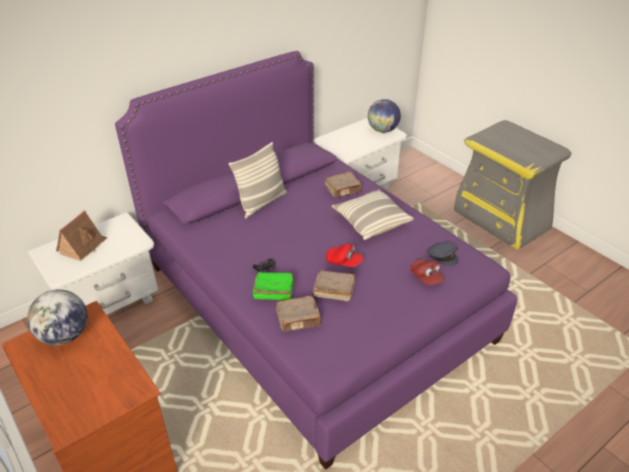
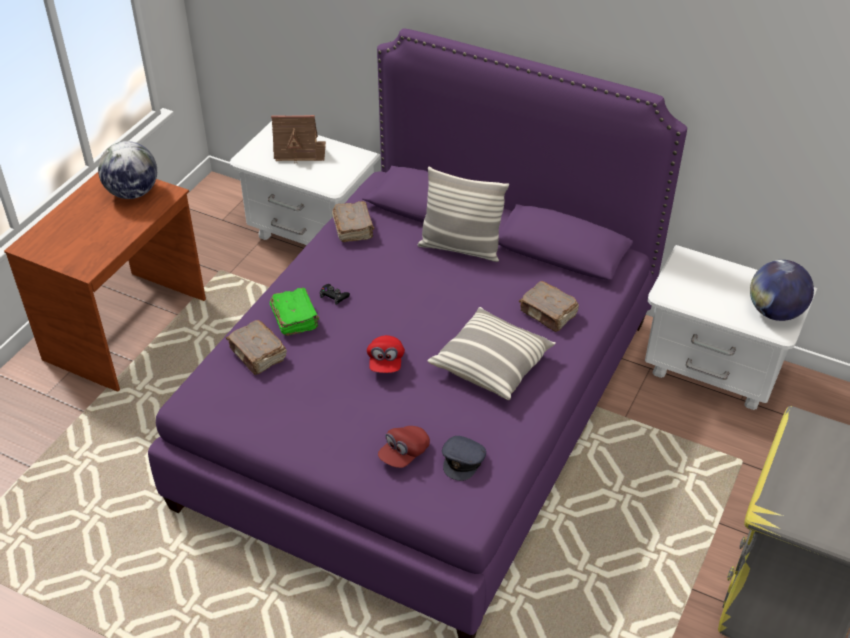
camera: 65 degrees right, 5 degrees up
(333, 291) = (322, 369): brown book -> brown book (353, 228)

